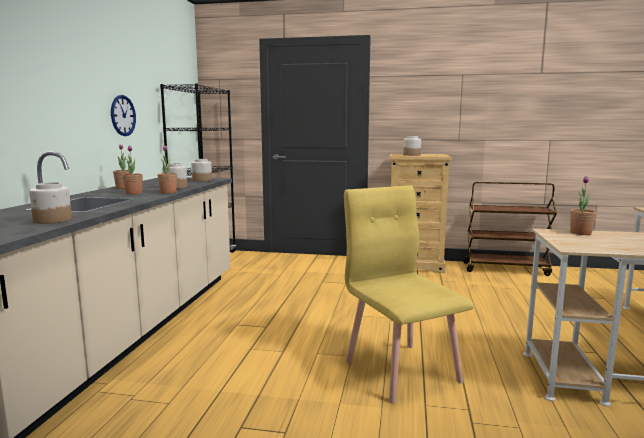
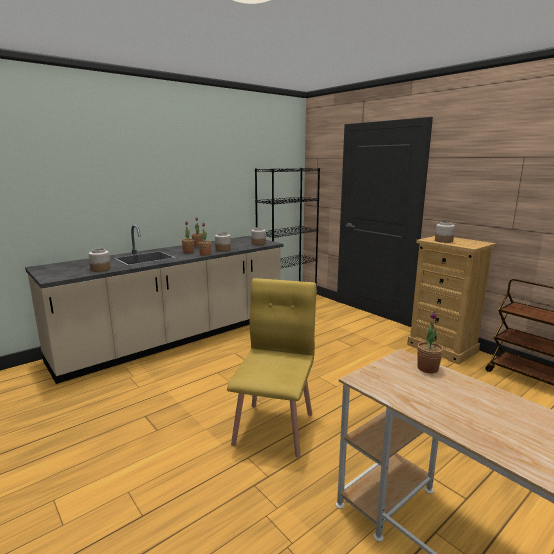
camera: 40 degrees right, 5 degrees up
(123, 115) = (215, 194): wall clock -> none

